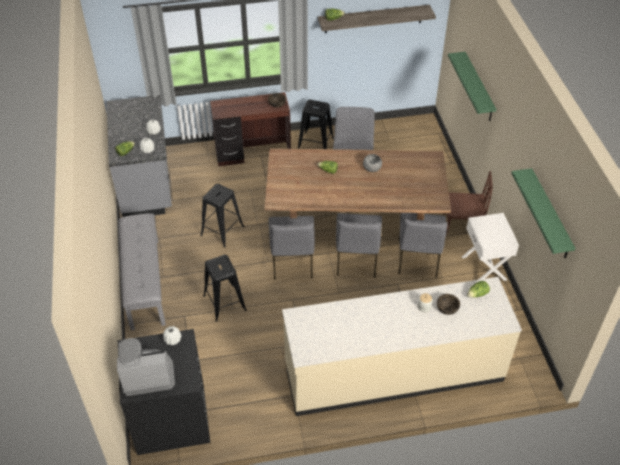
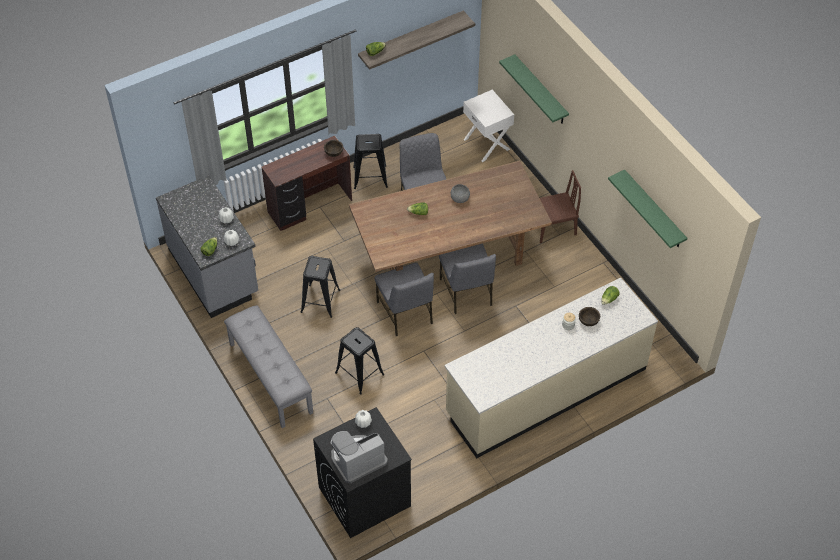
camera: 20 degrees left, 5 degrees up
(418, 259) = (525, 275): grey chair -> none
(485, 268) = (590, 266): white nightstand -> white nightstand (487, 144)

